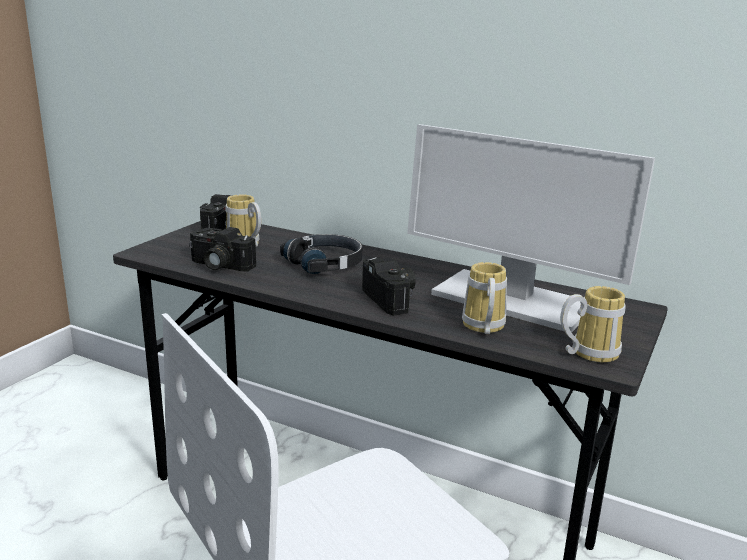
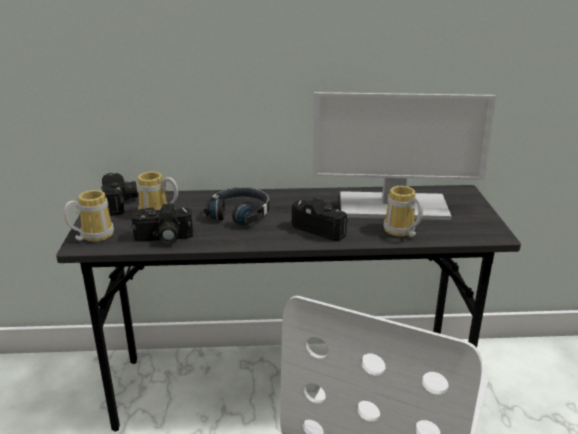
camera: 30 degrees left, 5 degrees up
(588, 352) = (474, 230): mug -> mug (92, 236)

